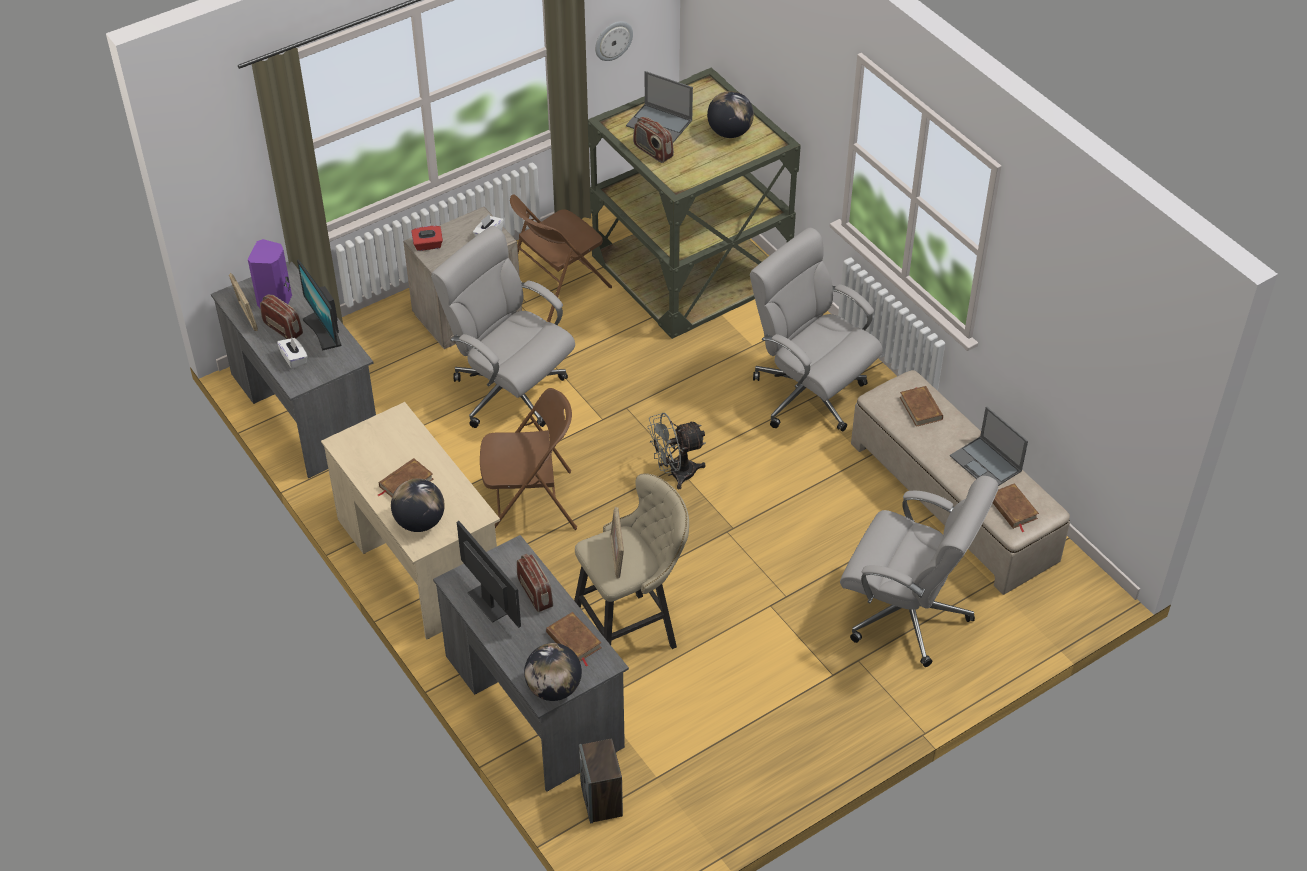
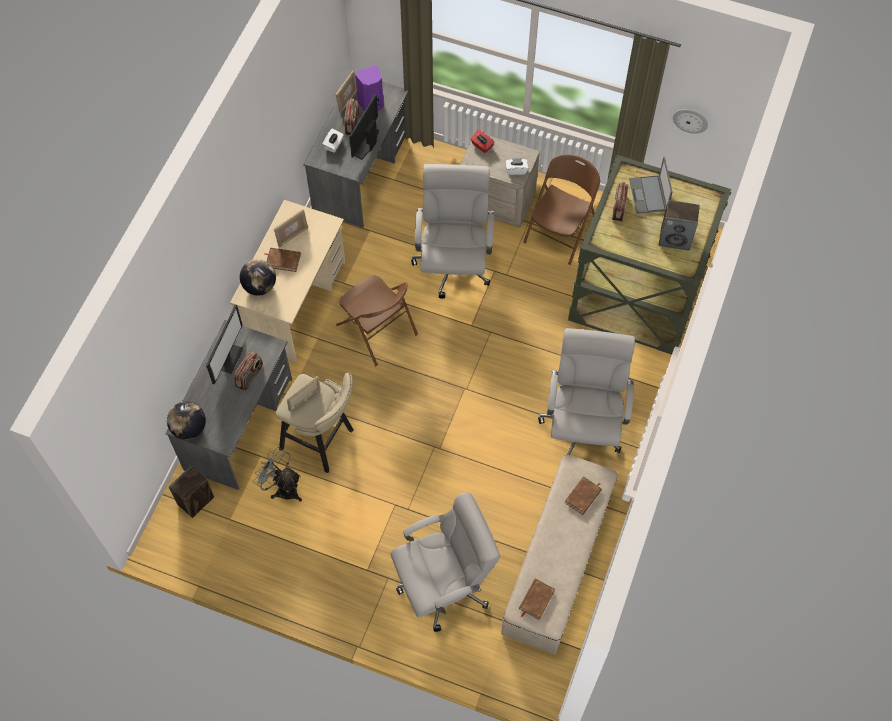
camera: 55 degrees right, 15 degrees up
(380, 458) = (292, 236): none -> picture frame
(558, 286) = (560, 232): brown chair -> brown chair turned 105 degrees clockwise
(573, 641) = (229, 417): brown book -> none
(675, 473) = (458, 391): grey fan -> grey fan (283, 488)
(729, 133) = (675, 238): globe -> speaker
(906, 614) = (444, 585): grey office chair -> grey office chair turned 105 degrees counterclockwise
(986, 464) = (564, 563): laptop -> none

